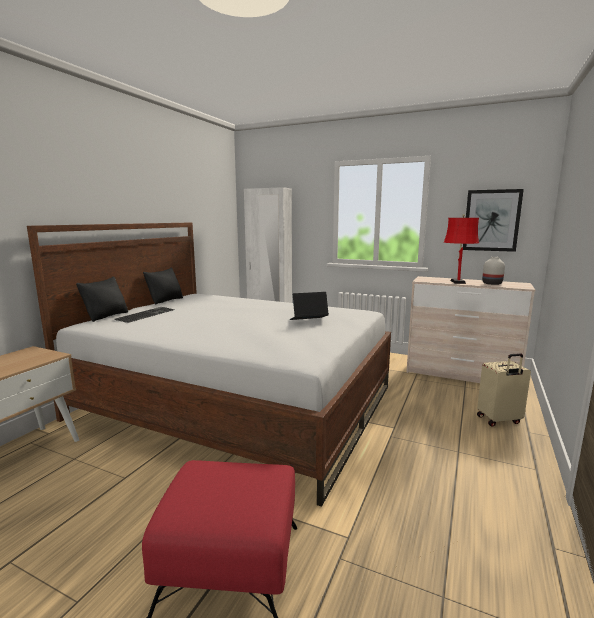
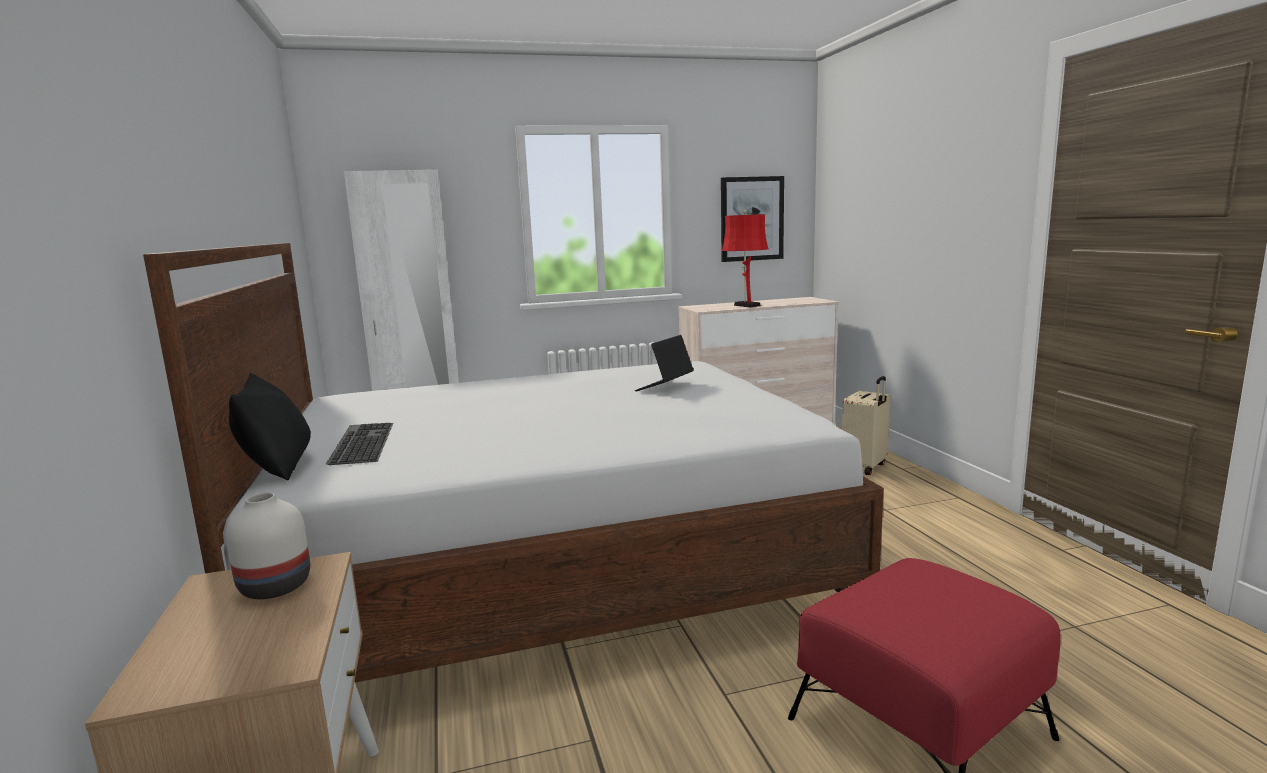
camera: 40 degrees left, 0 degrees up
(165, 300) = (311, 417): black pillow -> none
(491, 283) = (782, 302): white vase -> white vase (274, 586)

